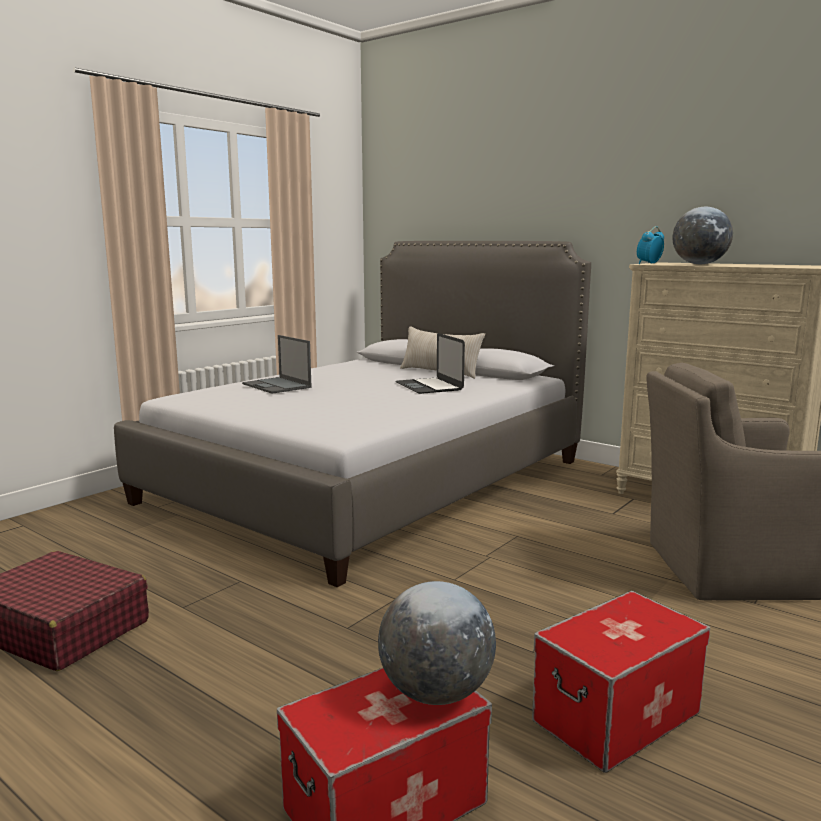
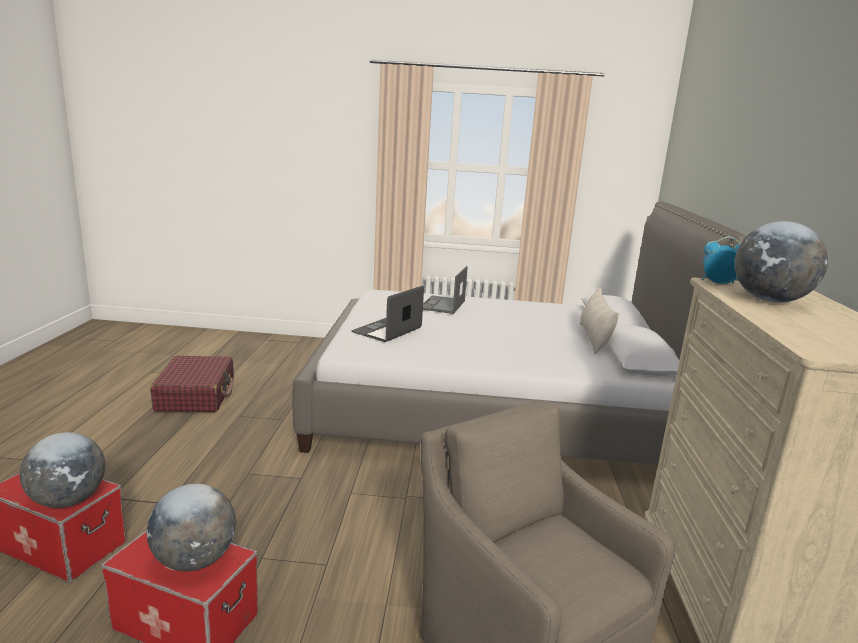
camera: 55 degrees right, 5 degrees up
(429, 386) = (533, 345): laptop -> laptop (387, 330)
(633, 622) = (195, 560): none -> globe

